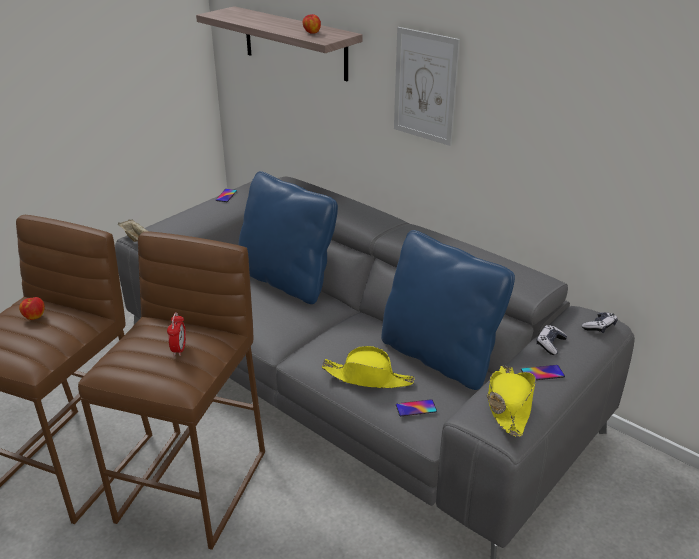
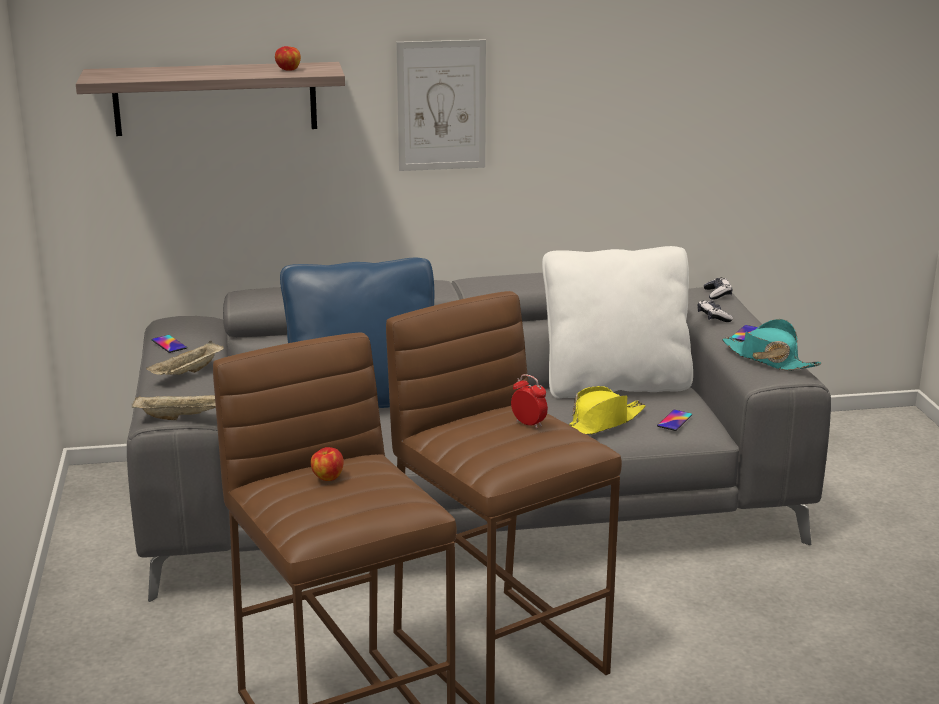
camera: 50 degrees left, 10 degrees down
(195, 217) = (187, 373): none -> beige tray
(439, 356) = (615, 385): blue pillow -> white pillow
(509, 405) = (768, 359): yellow hat -> turquoise hat

